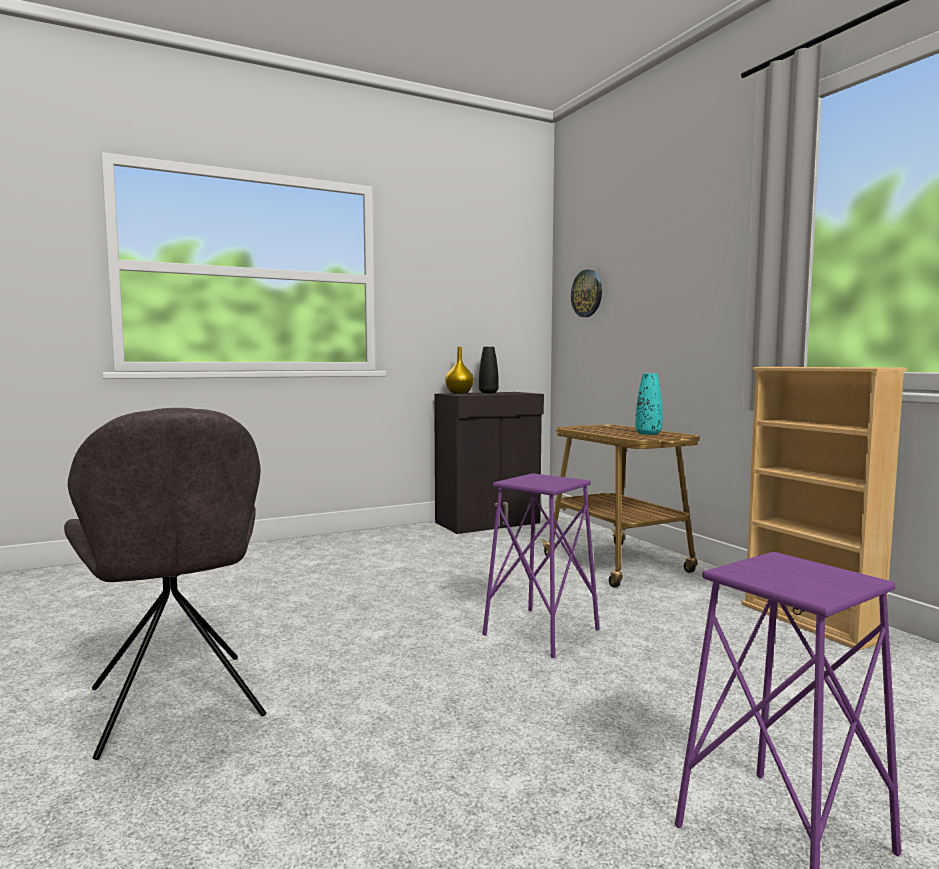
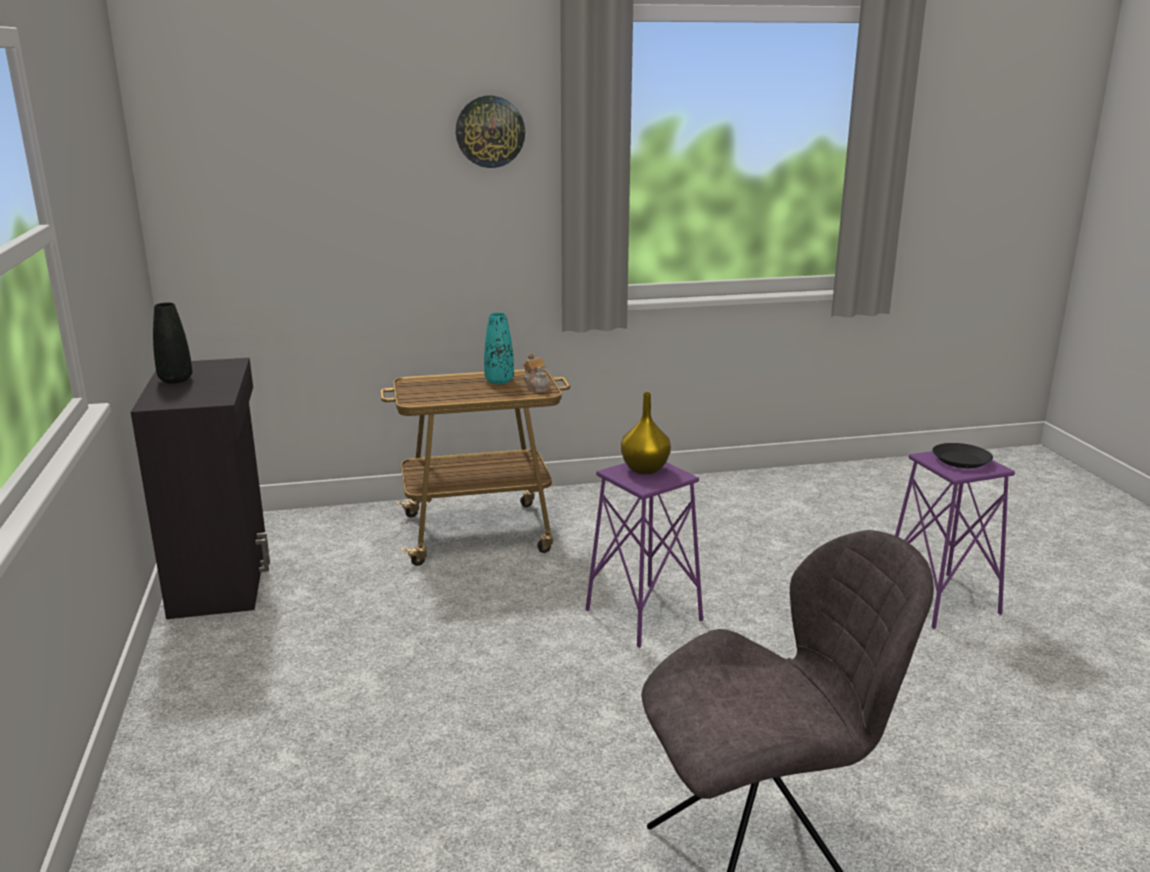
camera: 75 degrees left, 15 degrees up
(459, 393) = (162, 397): yellow vase -> yellow vase (644, 469)
(587, 293) = (244, 190): wall clock -> wall clock (490, 131)
(650, 438) = (537, 387): none -> teapot
(804, 575) = (960, 460): none -> black plate
(809, 622) = (667, 497): beige bookcase -> none

